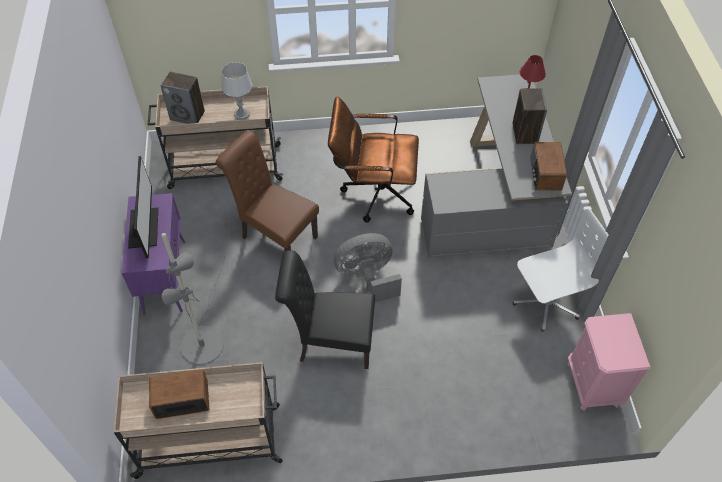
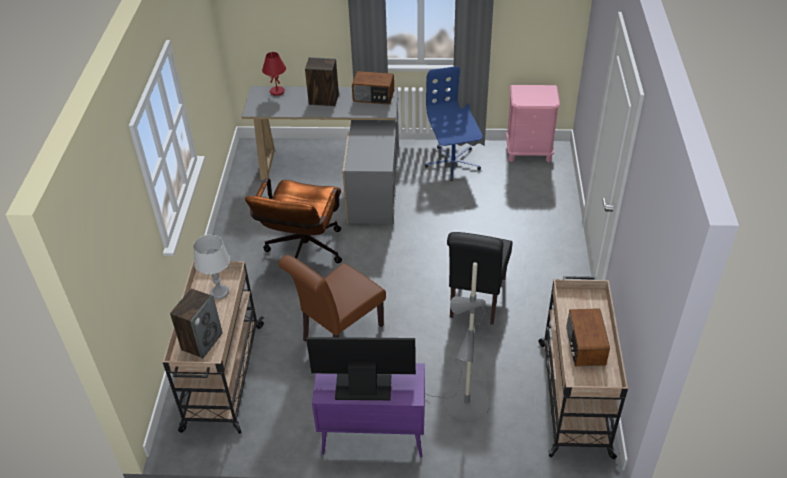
camera: 80 degrees left, 10 degrees down
(367, 278) = (407, 268): grey fan -> none
(546, 302) = (452, 163): white office chair -> blue office chair

